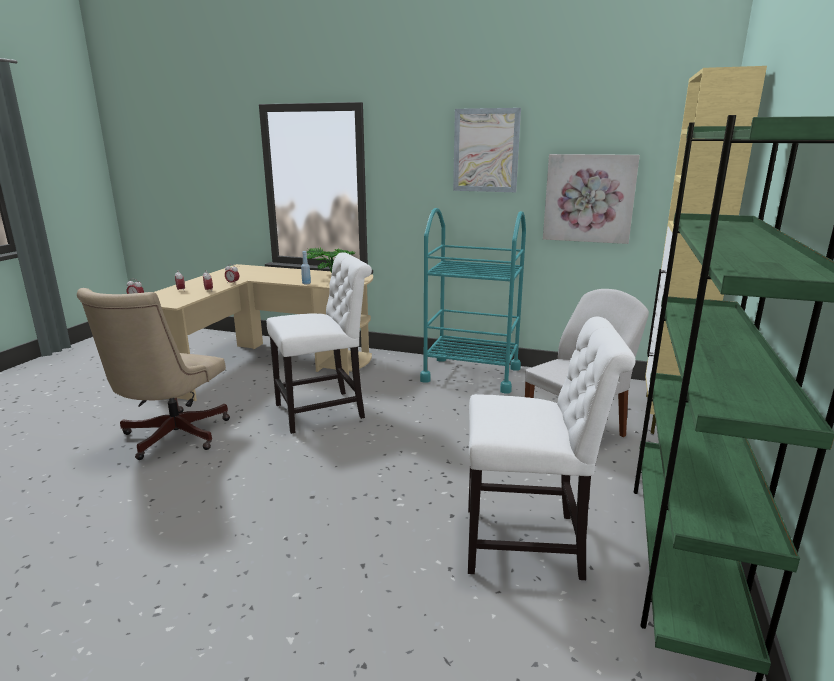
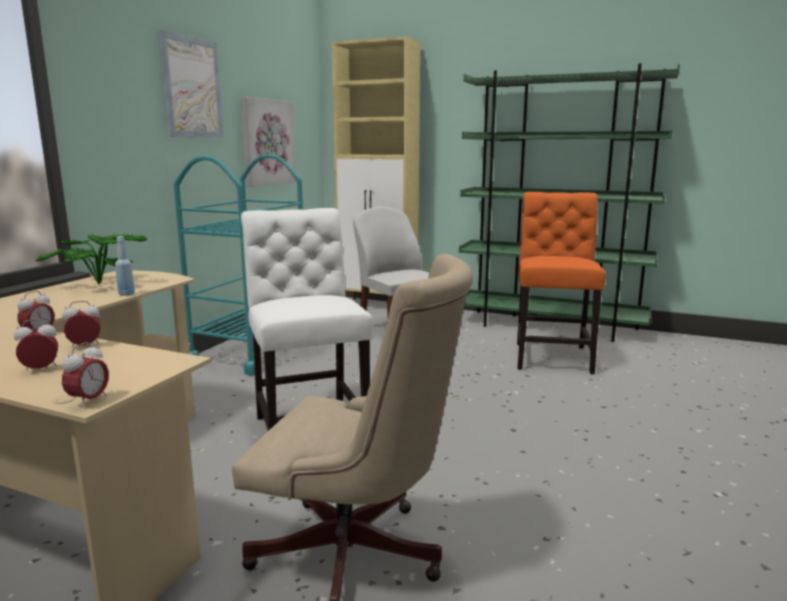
camera: 85 degrees left, 5 degrees down
(530, 543) = (552, 356): white chair -> orange chair

